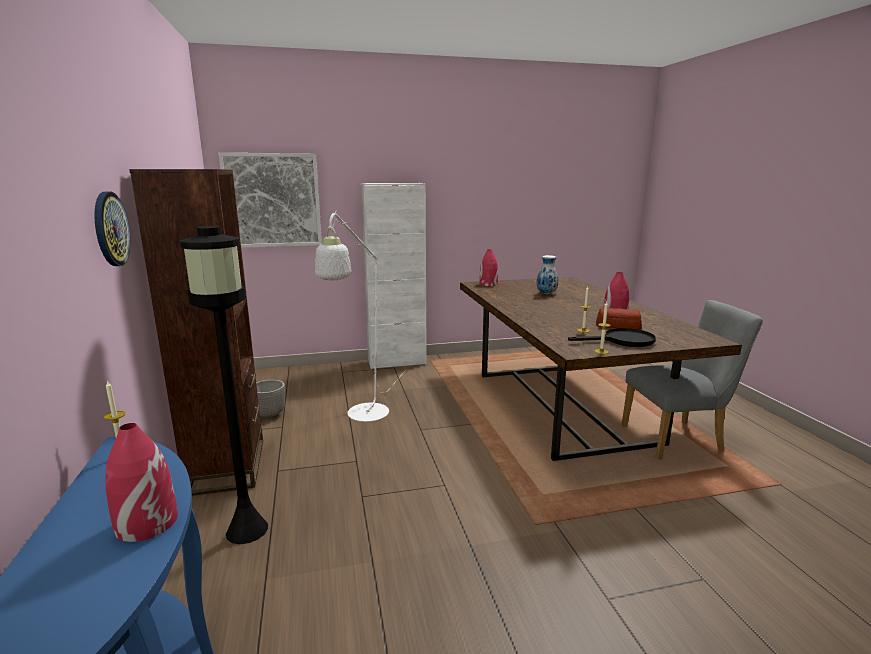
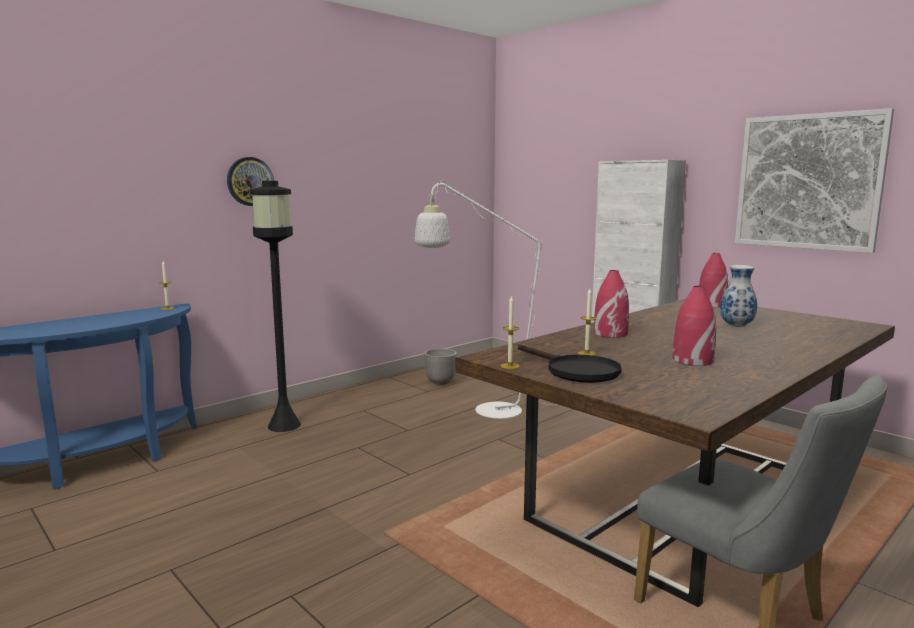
camera: 60 degrees right, 5 degrees down
(146, 523) = (97, 325): red vase -> red vase (610, 333)
(227, 466) = (353, 395): brown bookcase -> none
(272, 200) = (538, 181): picture -> picture (808, 182)
(617, 325) = (649, 364): bread -> none

